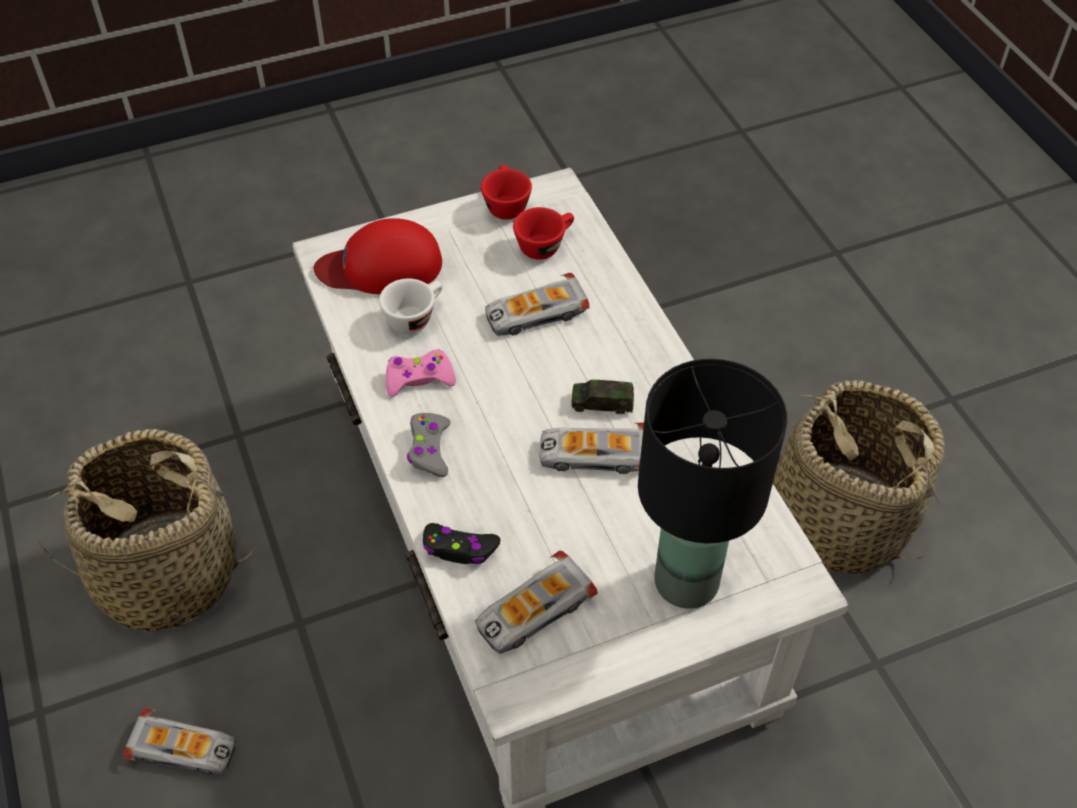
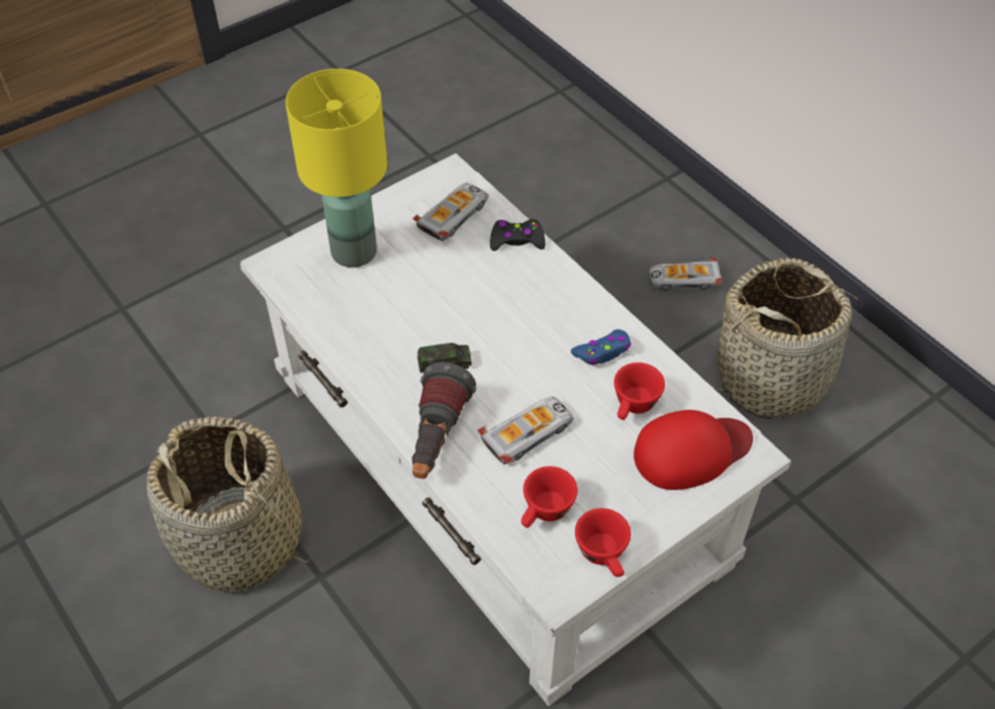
camera: 165 degrees right, 0 degrees up
(415, 317) = (634, 407): white cup -> red cup
(419, 379) = (602, 352): pink game controller -> blue game controller
(429, 449) = (568, 300): grey game controller -> none
(593, 454) = (440, 321): toy car -> none
(631, 326) = (436, 440): none -> flashlight
(684, 580) = (355, 252): black table lamp -> yellow table lamp

